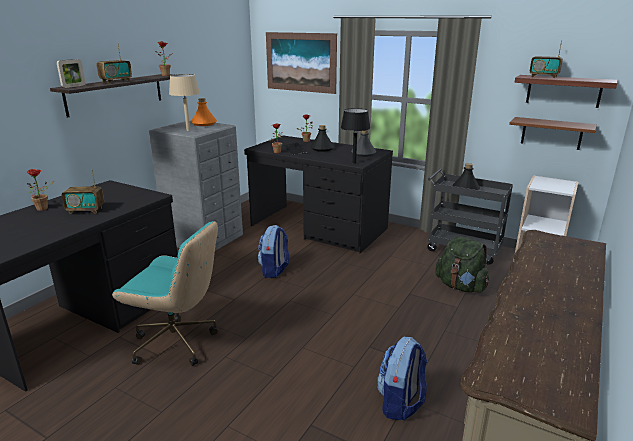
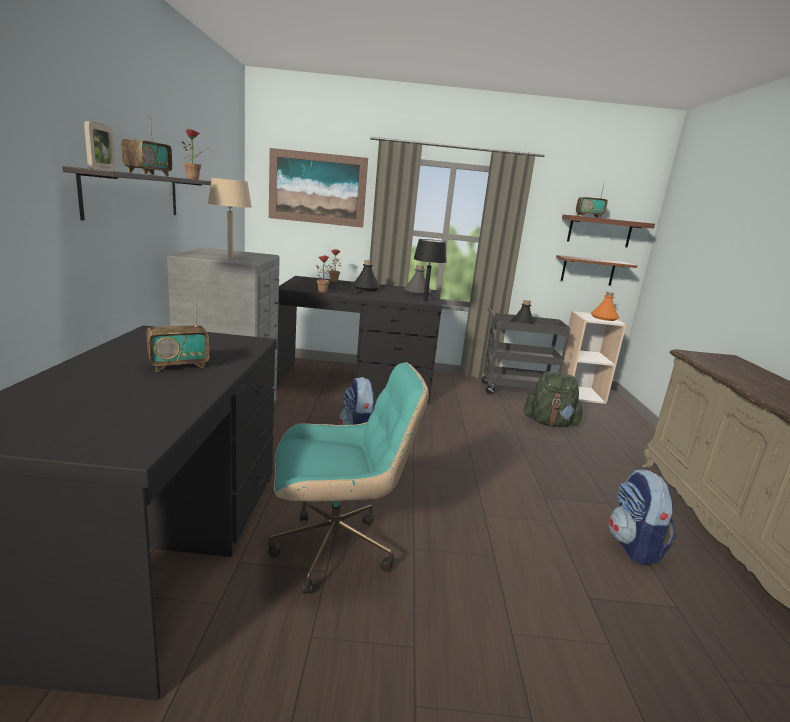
camera: 30 degrees left, 5 degrees down
(44, 208) = (94, 367): potted plant -> none
(204, 124) = (234, 252): orange bottle -> orange bottle (604, 318)

